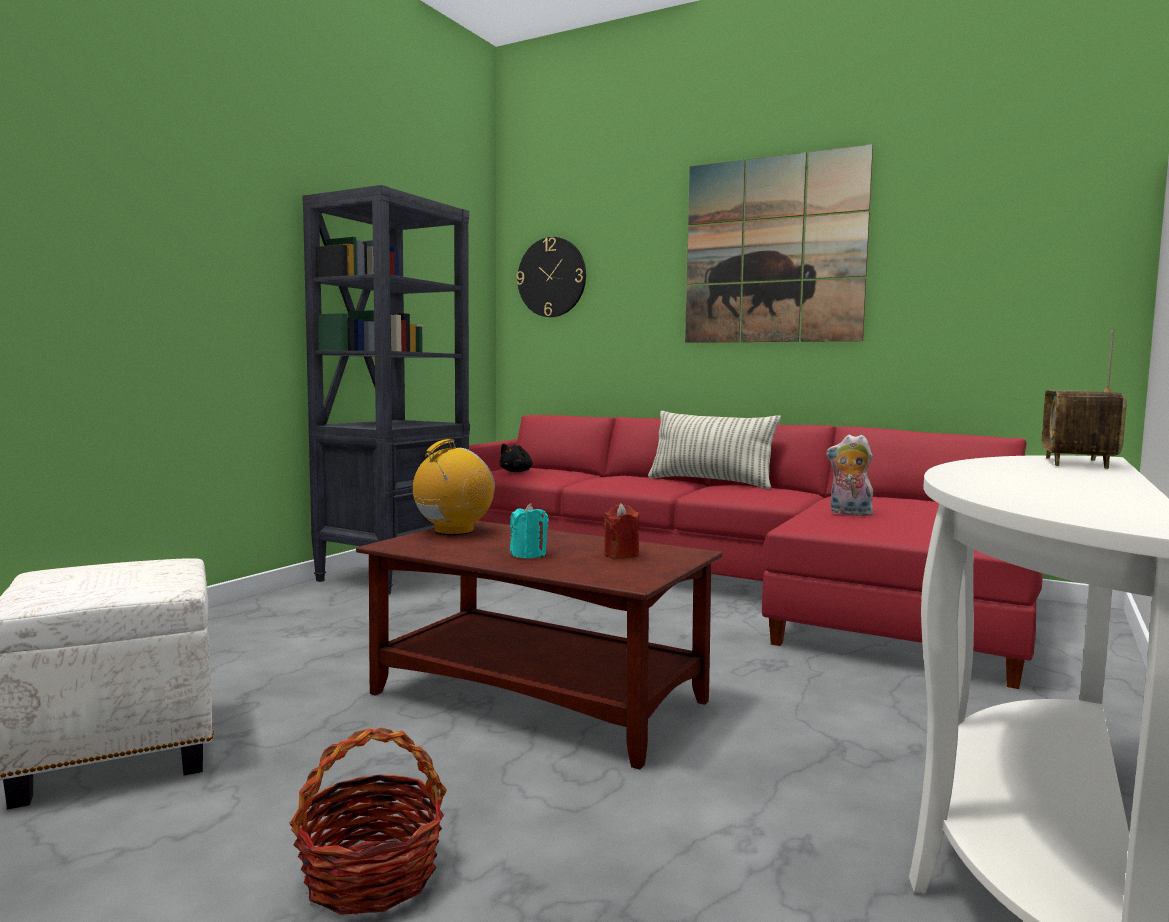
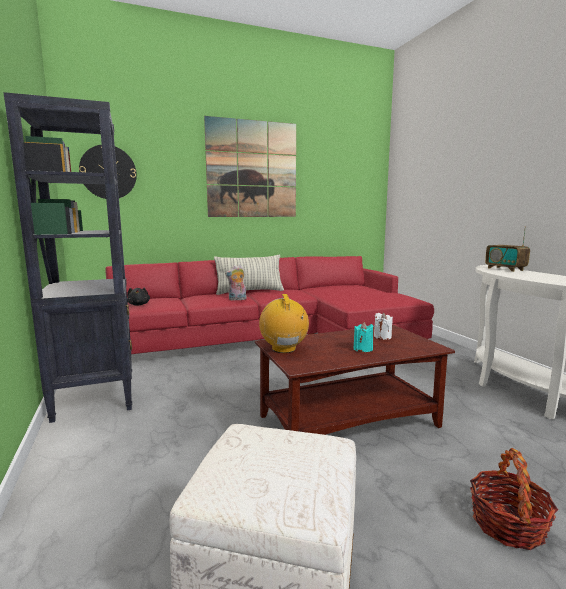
camera: 50 degrees left, 5 degrees up
(621, 555) = (382, 337): red candle -> white candle
(848, 513) = (351, 296): plush toy -> plush toy (237, 299)

